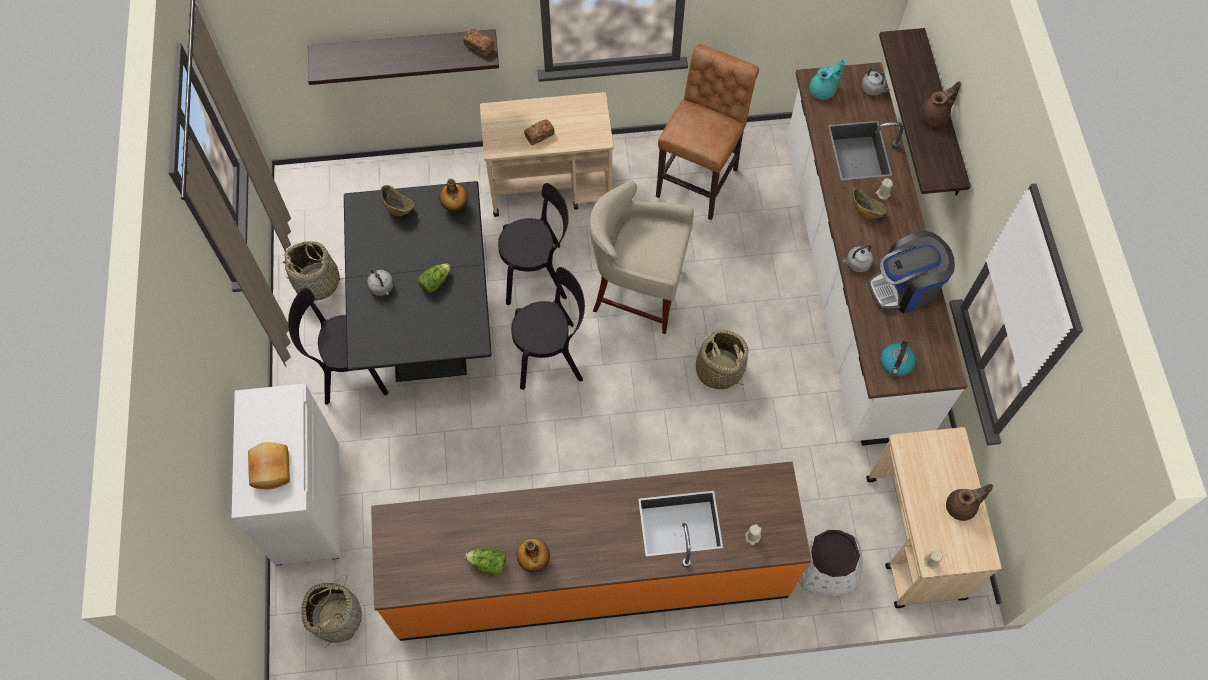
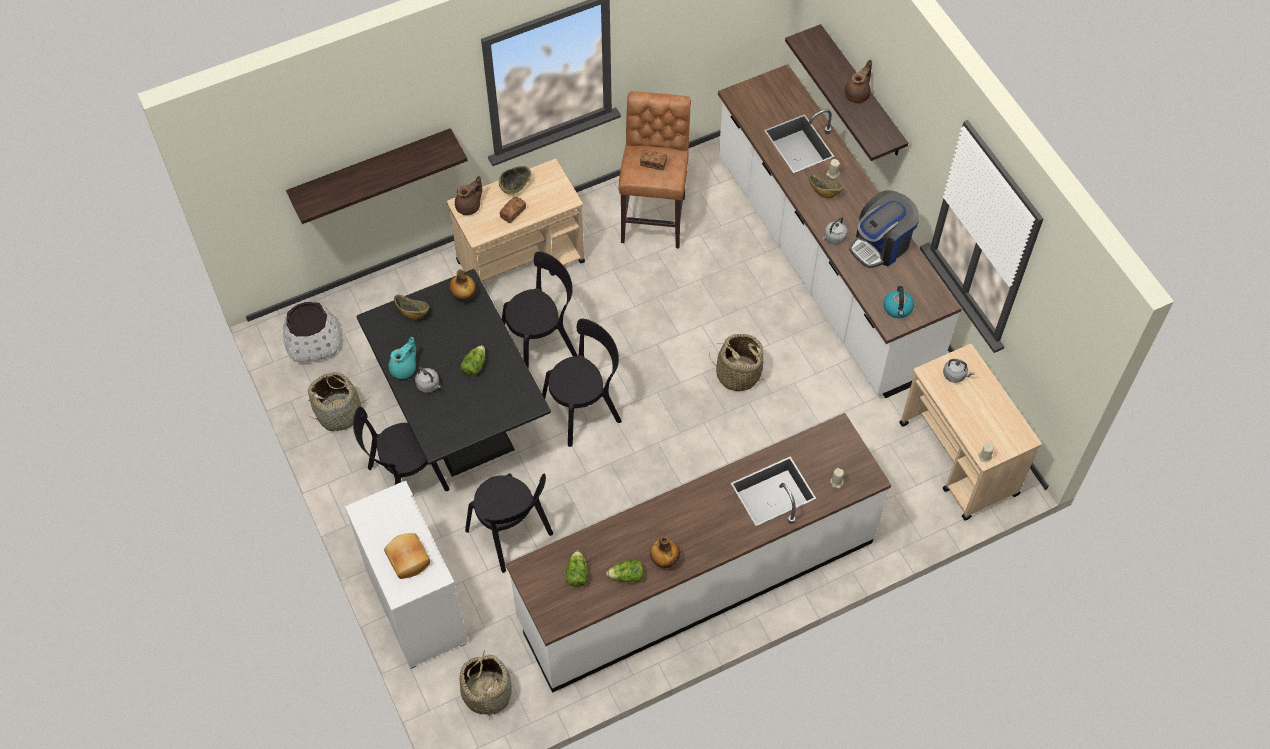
camera: 20 degrees left, 5 degrees down
(428, 461) = (511, 535): none -> black chair
(438, 543) = (576, 574): none -> lettuce
(479, 46) = (443, 147): bread -> bread (653, 163)
(552, 110) = (515, 187): none -> bowl
(590, 574) = (696, 580): orange counter -> white counter
(638, 293) = (640, 331): beige stool -> none
(823, 90) = (748, 102): turquoise teapot -> turquoise teapot (404, 368)
(827, 566) = (895, 506): white planter -> white planter (313, 341)
(873, 89) = (790, 88): grey kettle -> grey kettle (955, 375)
(962, 507) = (993, 406): brown teapot -> brown teapot (469, 206)

